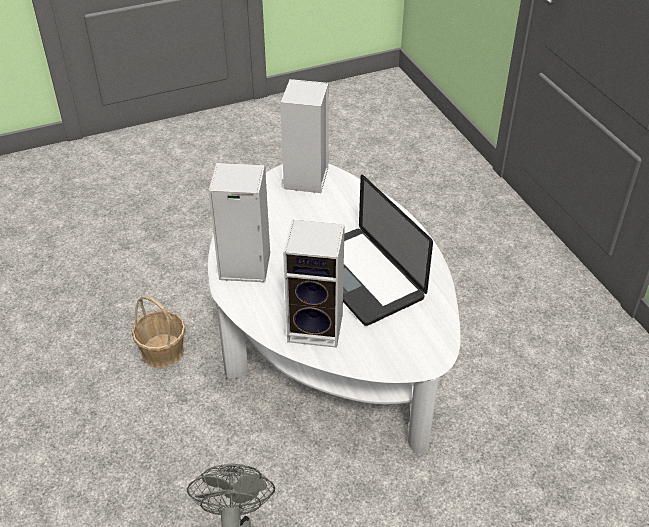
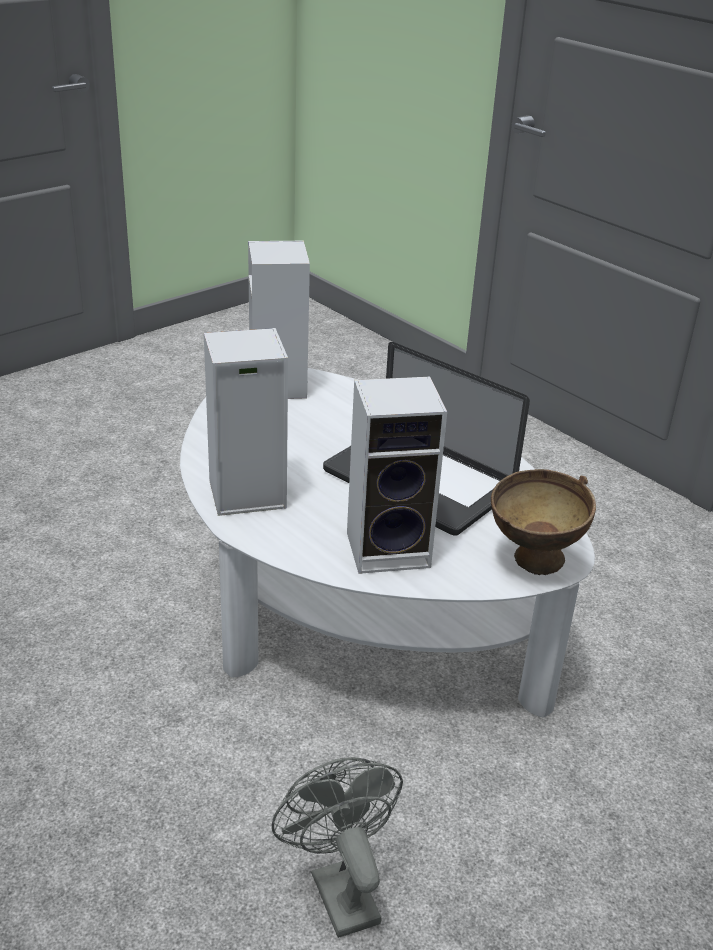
camera: 20 degrees left, 10 degrees down
(163, 351) = (117, 661): basket -> none
(406, 358) = (531, 564): none -> brown bowl

